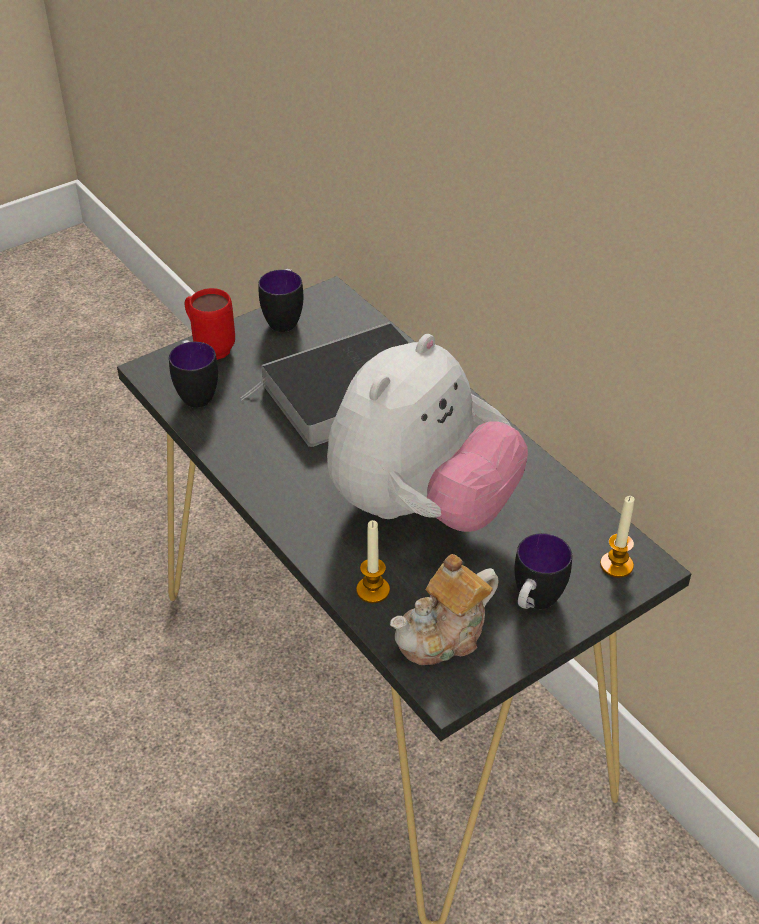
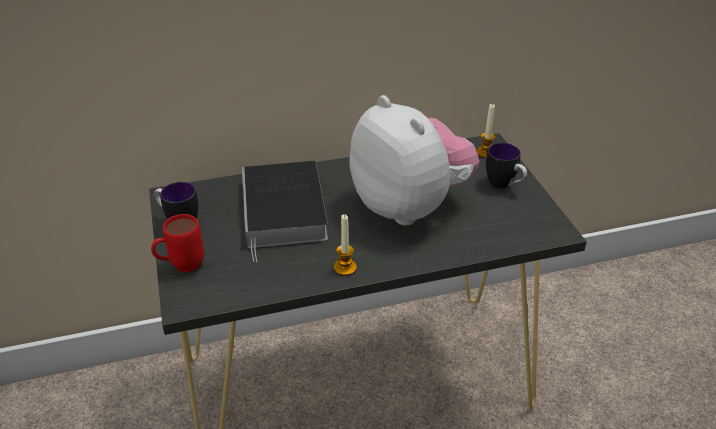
camera: 70 degrees left, 5 degrees down
(195, 392) = (230, 284): mug -> none
(373, 590) = (472, 242): candle -> candle (345, 267)
(444, 636) = (518, 223): teapot -> none

